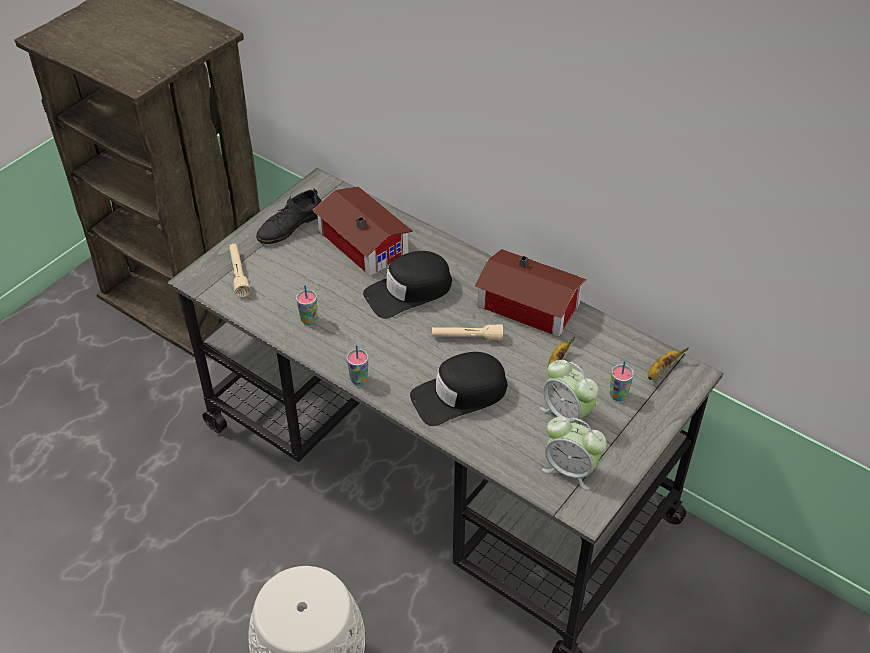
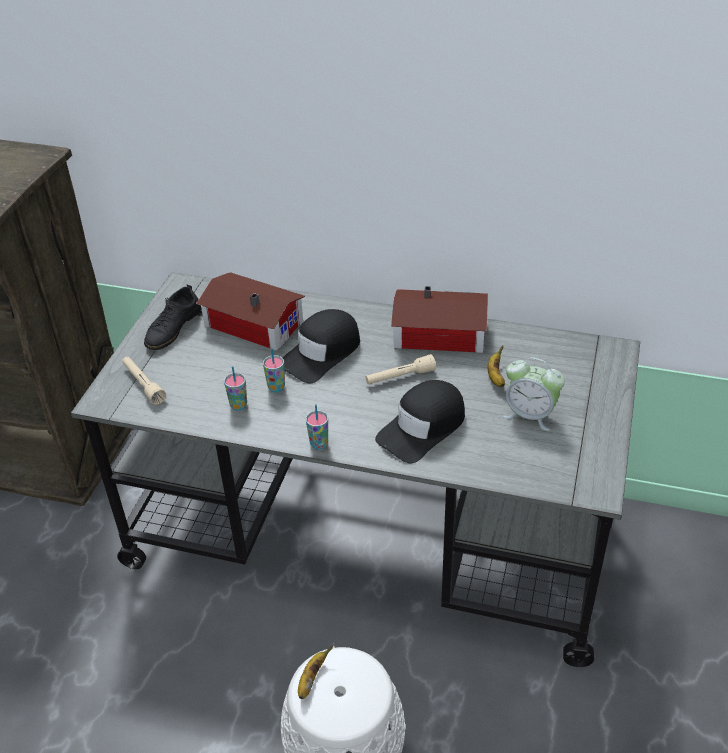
camera: 20 degrees left, 5 degrees down
(570, 469) = (562, 460): alarm clock -> none
(618, 395) = (564, 385): cup -> cup (276, 387)
(661, 370) = (588, 353): banana -> banana (311, 678)

